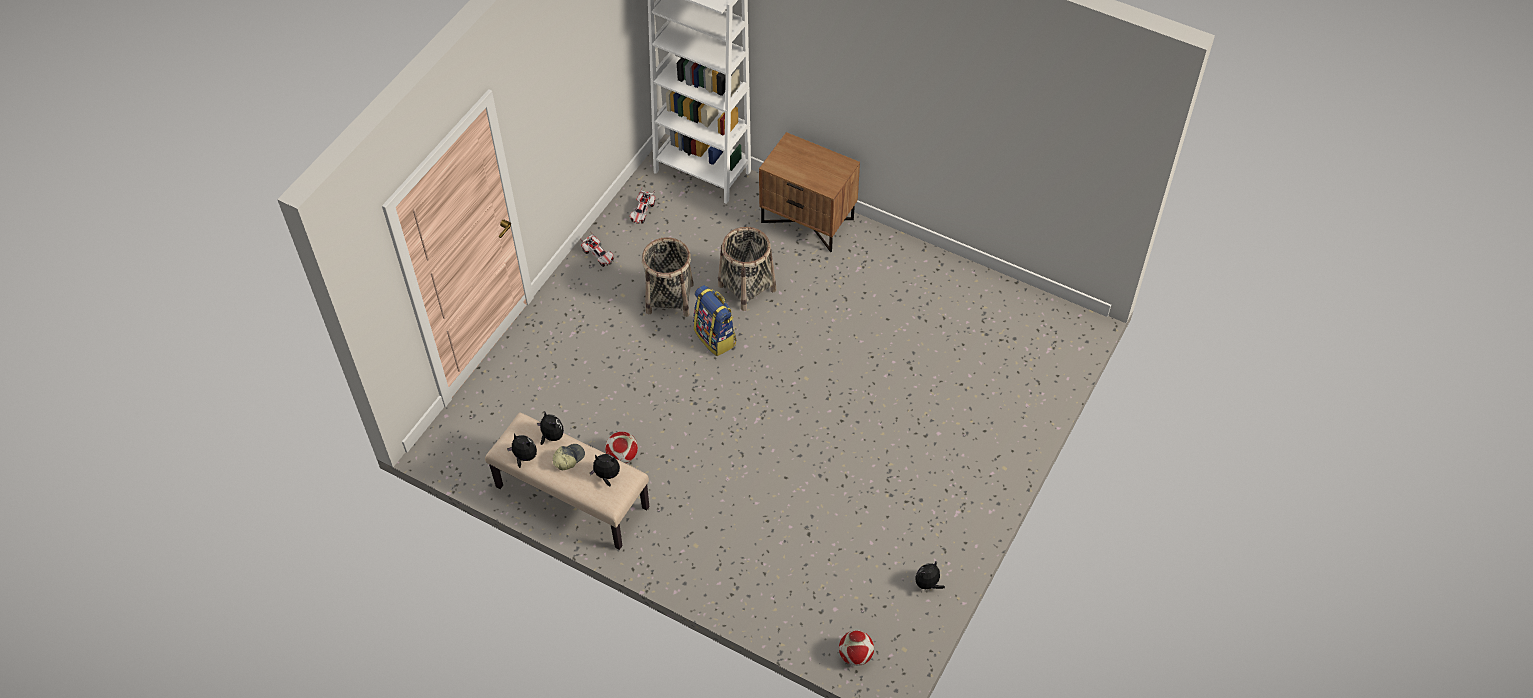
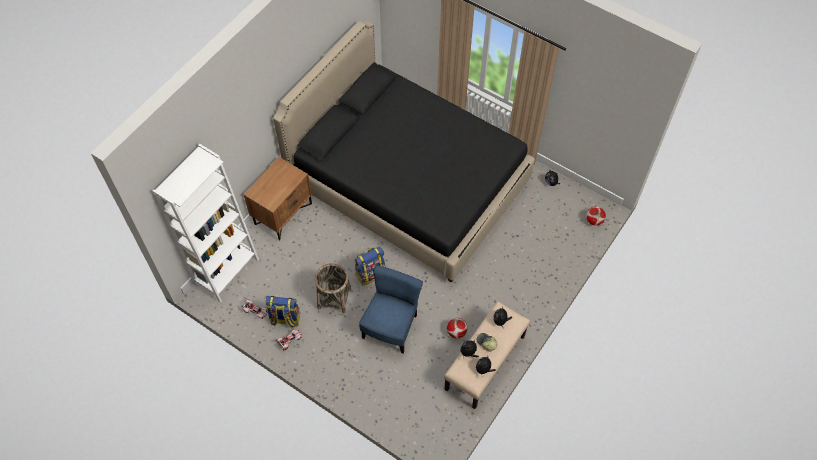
camera: 85 degrees left, 5 degrees up
(626, 371) = (391, 327): none -> blue chair
(632, 246) = (285, 319): none -> backpack
(747, 288) = (333, 252): basket -> none
(890, 371) = (408, 183): none -> black bed

